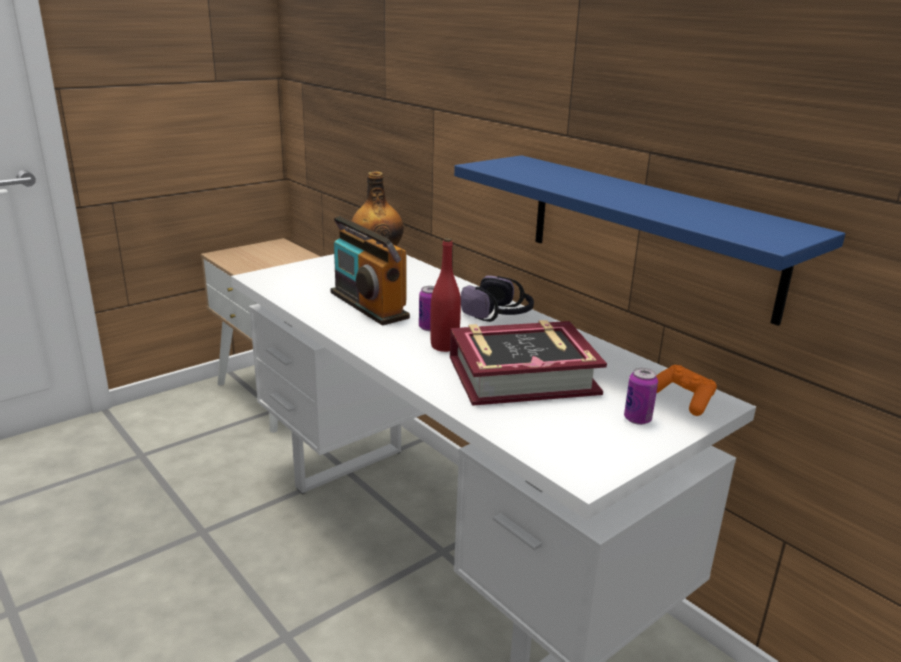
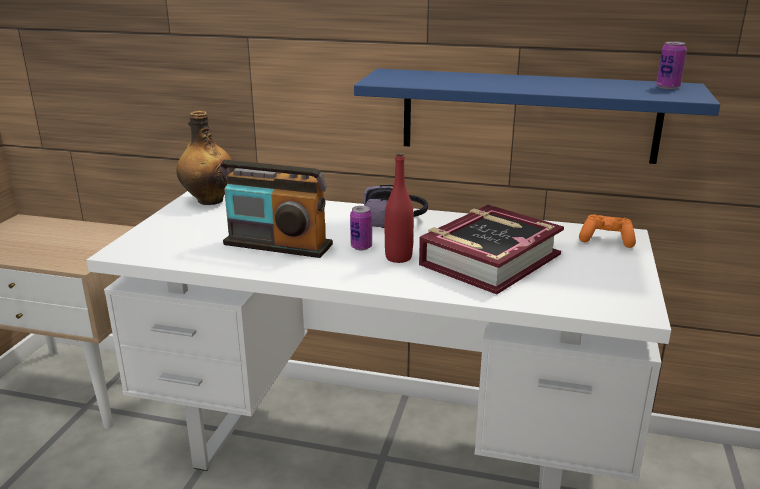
camera: 35 degrees left, 0 degrees up
(637, 419) = (605, 262): can -> can (667, 87)

